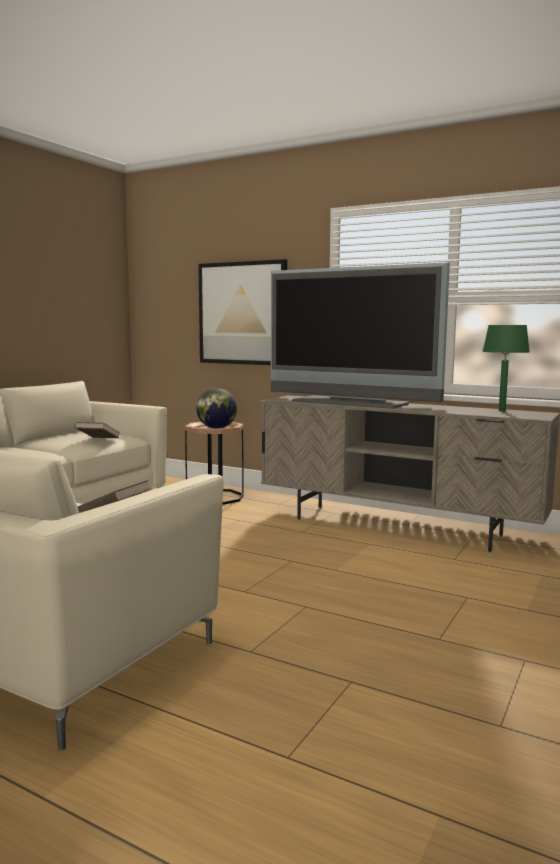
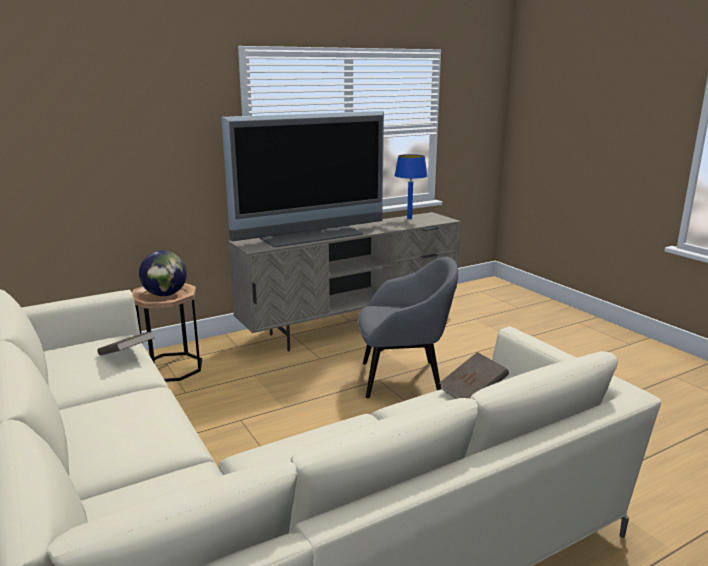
camera: 60 degrees left, 10 degrees up
(243, 313) = (140, 159): picture -> none
(310, 570) = (403, 379): none -> grey armchair
(502, 410) = (409, 218): green table lamp -> blue table lamp

